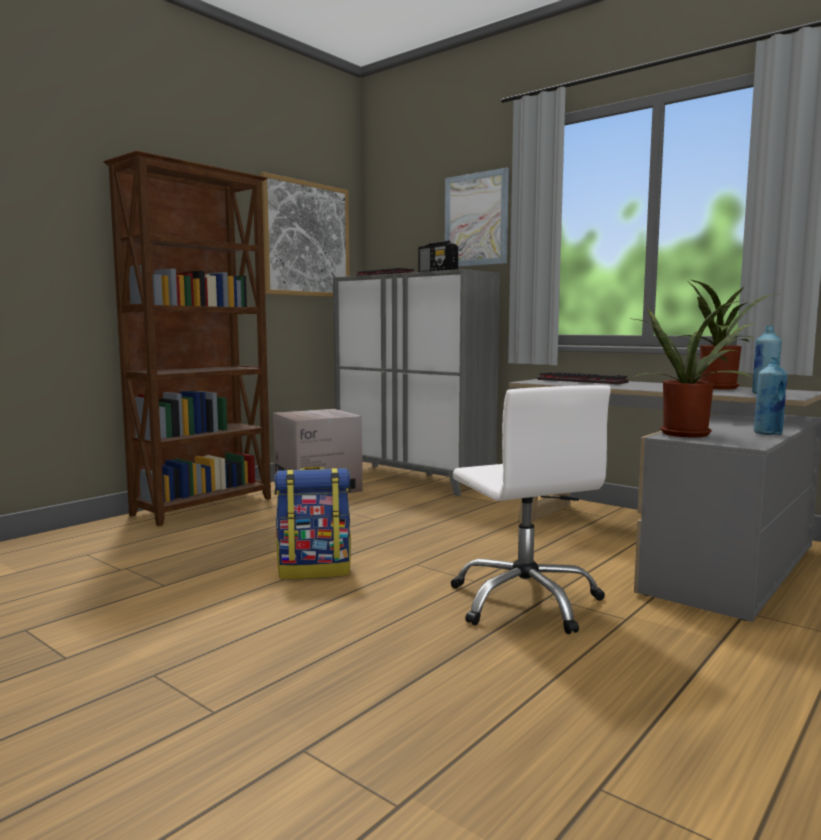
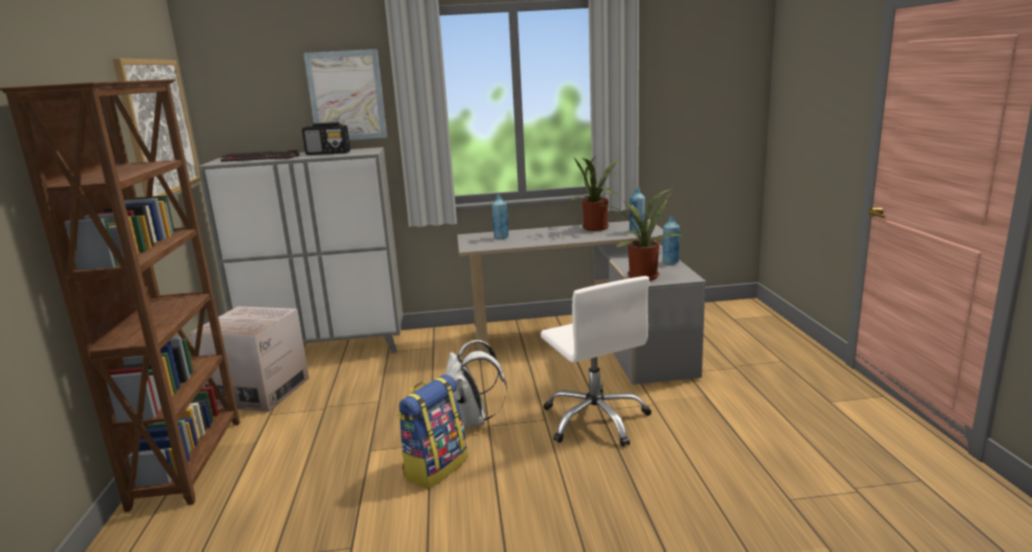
camera: 45 degrees left, 10 degrees up
(412, 556) = (473, 421): none -> white backpack
(525, 601) = (596, 419): white office chair -> white office chair turned 45 degrees clockwise
(583, 381) = (501, 237): keyboard -> blue bottle

